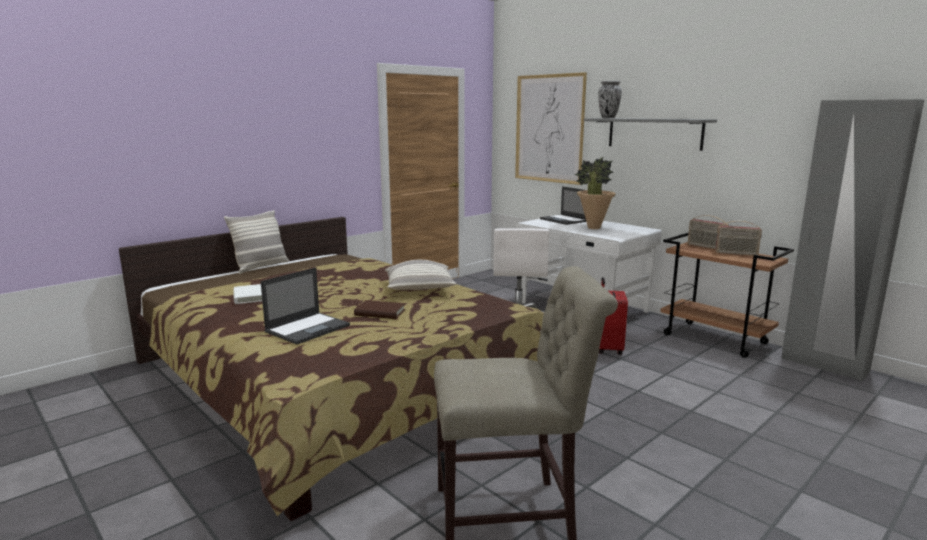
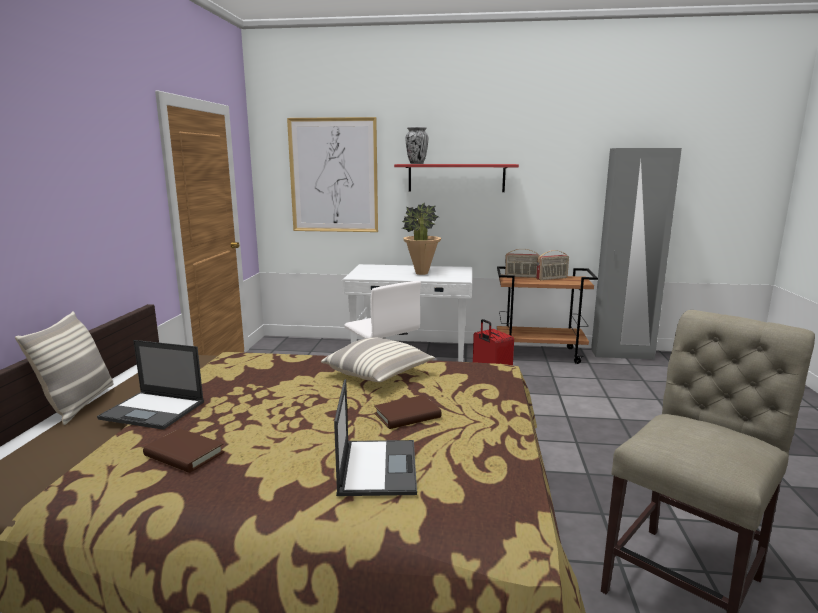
camera: 40 degrees left, 0 degrees up
(248, 296) = (184, 454): white book -> brown book
(564, 220) = (378, 269): laptop -> laptop (154, 410)
(654, 133) = (456, 178): grey shelf -> red shelf

